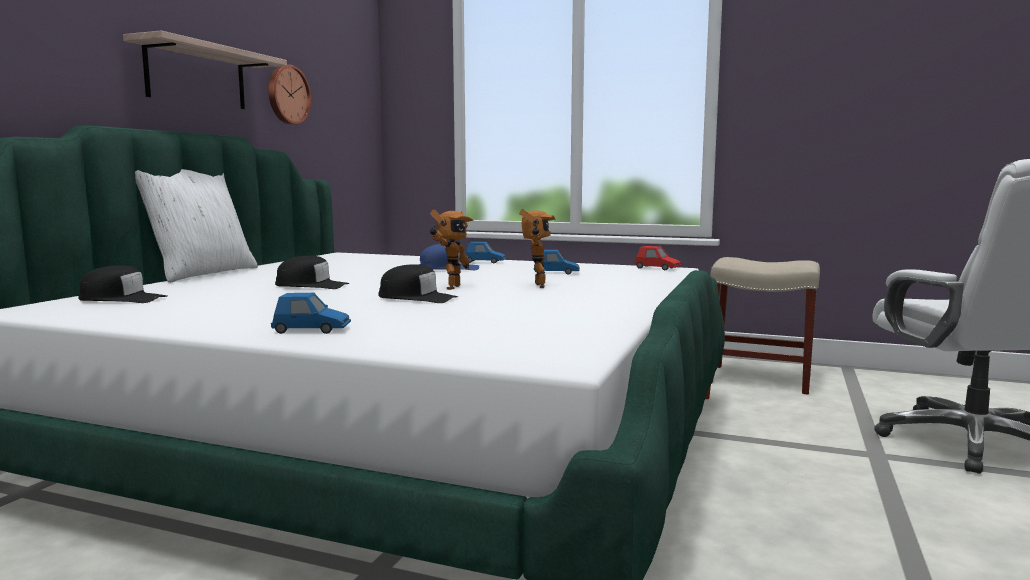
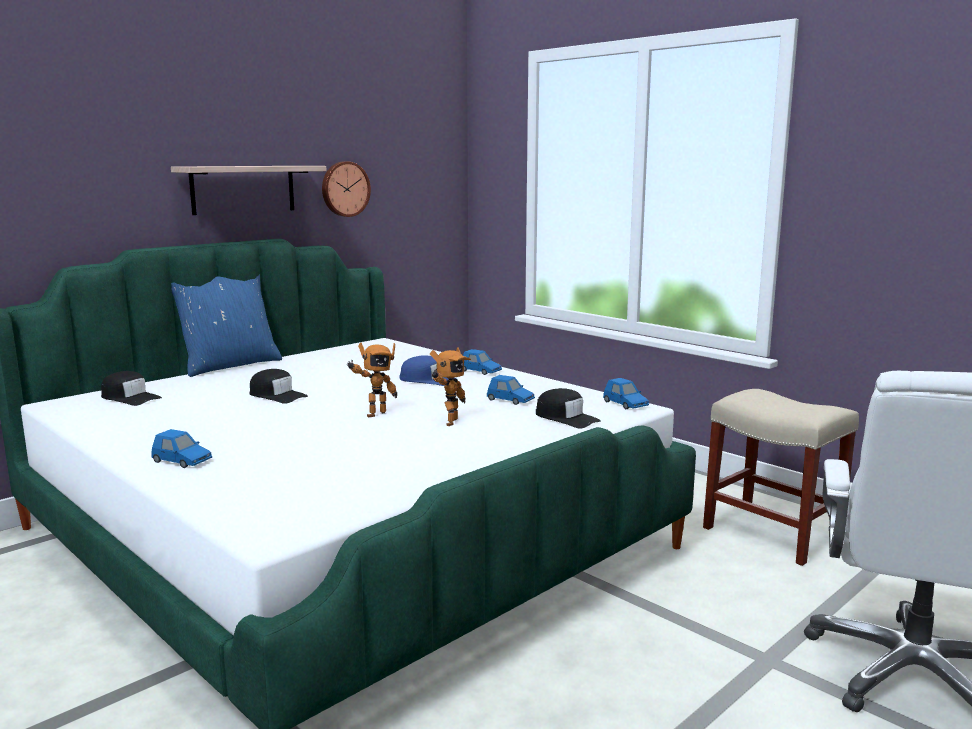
camera: 25 degrees right, 5 degrees up
(201, 274) = (229, 365): white pillow -> blue pillow
(417, 298) = (322, 427): black cap -> black cap (566, 418)
(657, 268) = (625, 404): red toy car -> blue toy car

